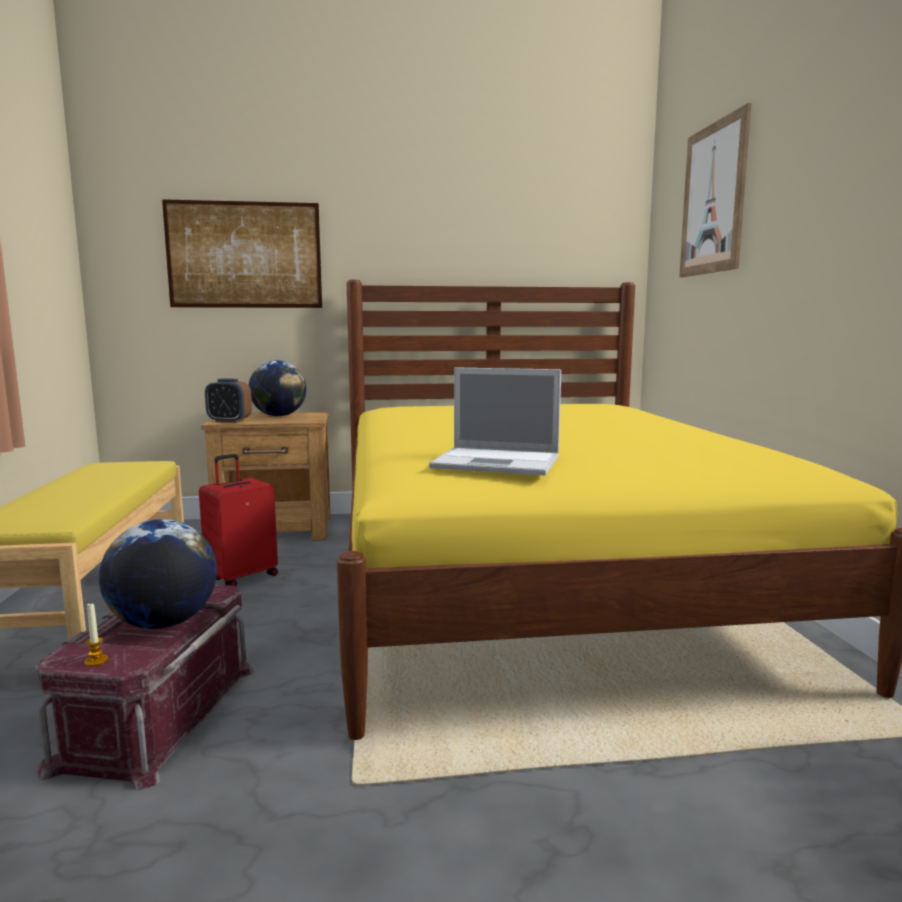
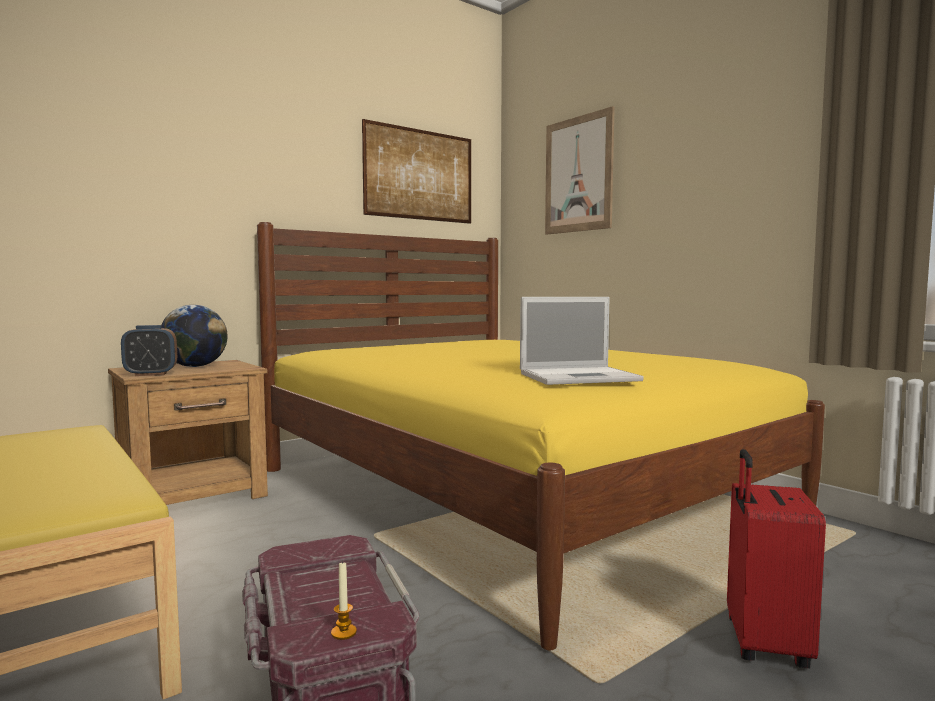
camera: 30 degrees left, 5 degrees down
(163, 623) = (337, 584): globe -> none
(242, 577) = (223, 547): red suitcase -> red suitcase (763, 644)
(244, 255) = (137, 188): picture -> picture (419, 175)

